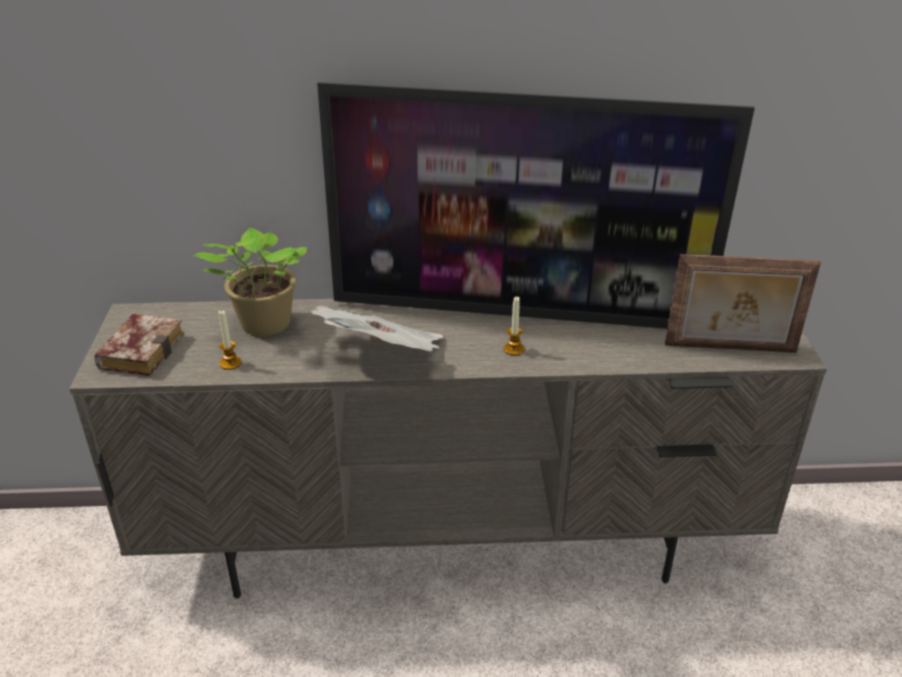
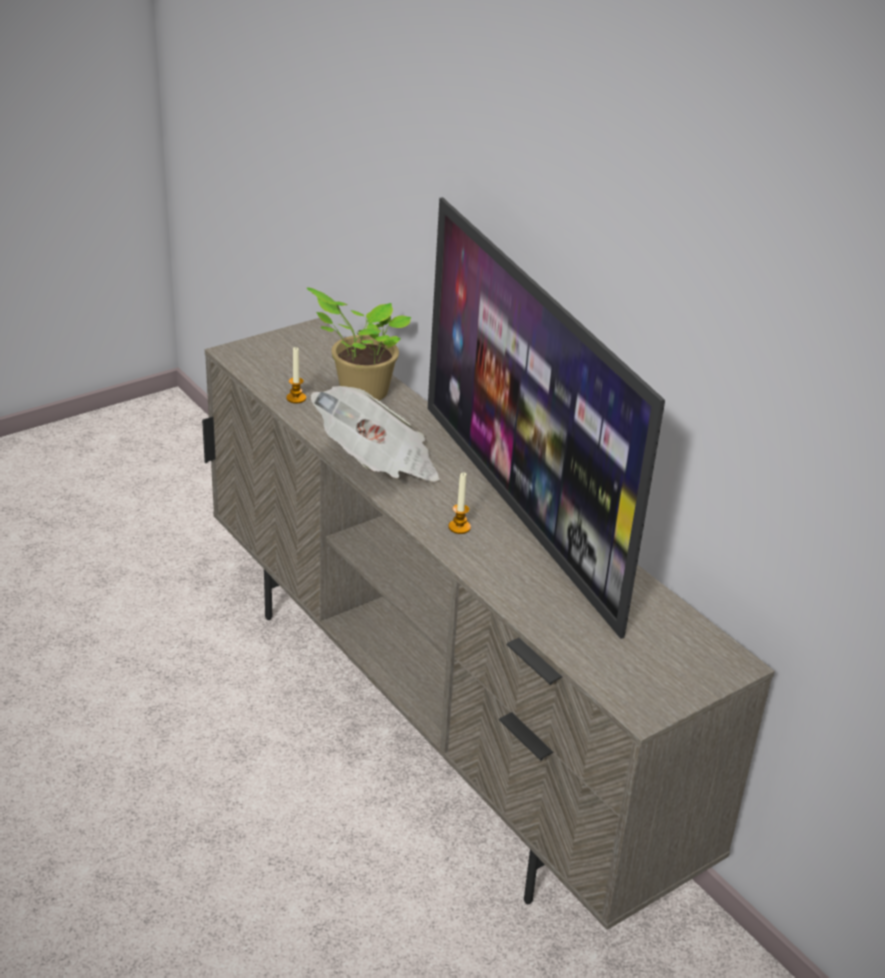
camera: 55 degrees right, 0 degrees up
(141, 349) = (274, 355): book -> none
(730, 349) = (603, 662): picture frame -> none

